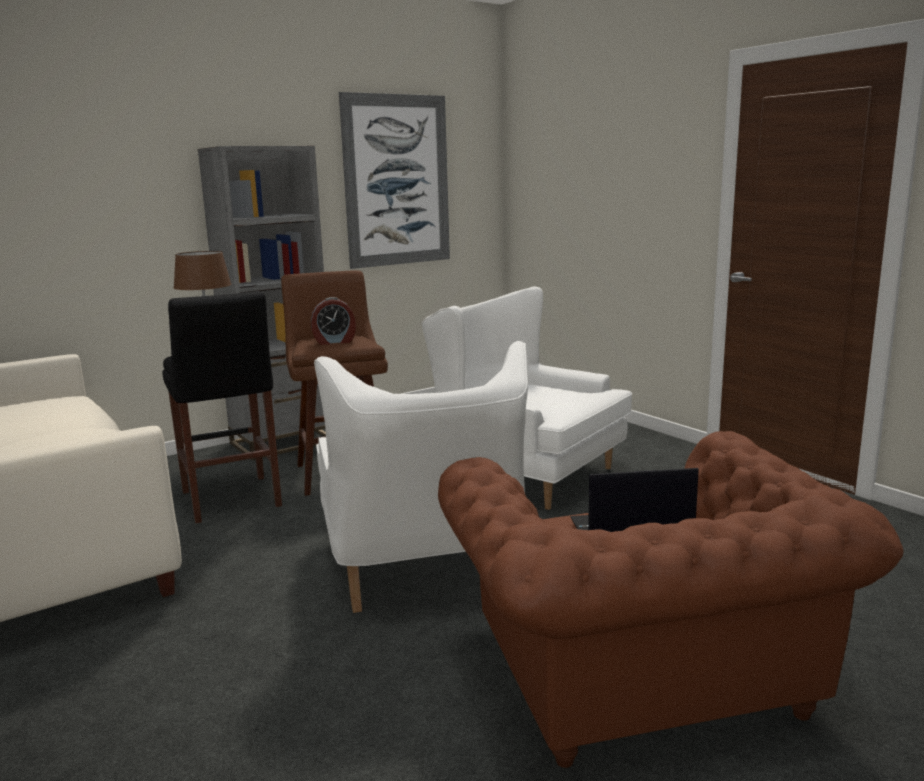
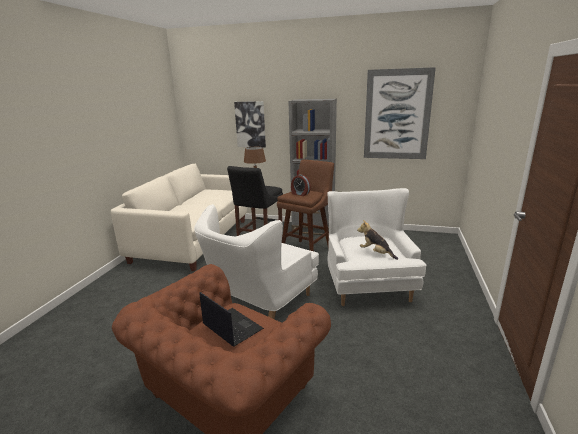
camera: 50 degrees right, 5 degrees up
(78, 214) = (250, 124): none -> picture
(560, 398) = (376, 253): none -> plush toy

